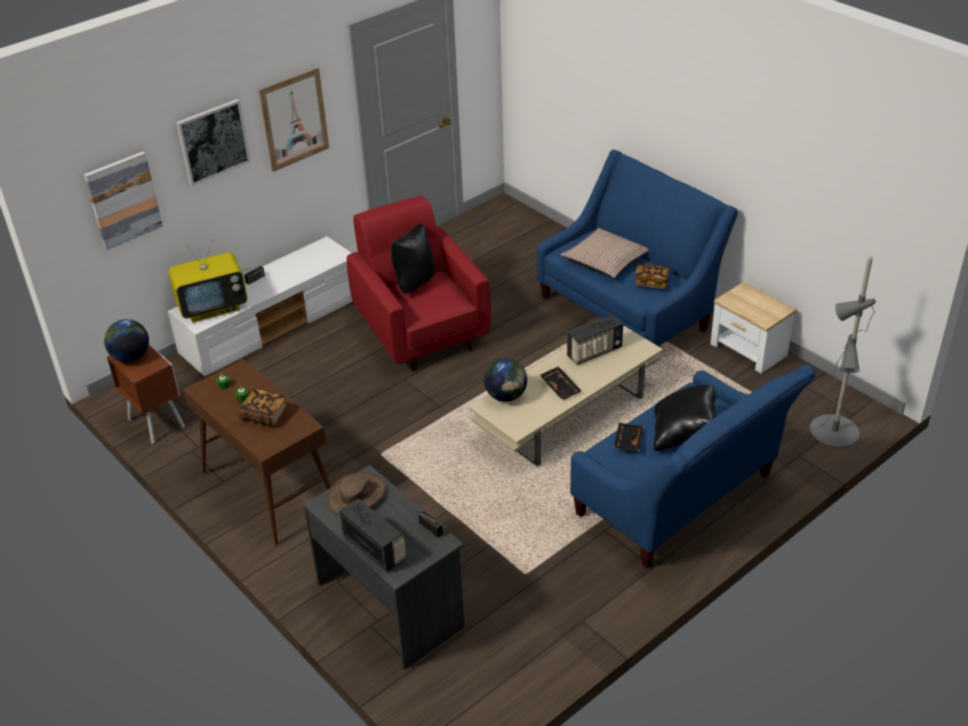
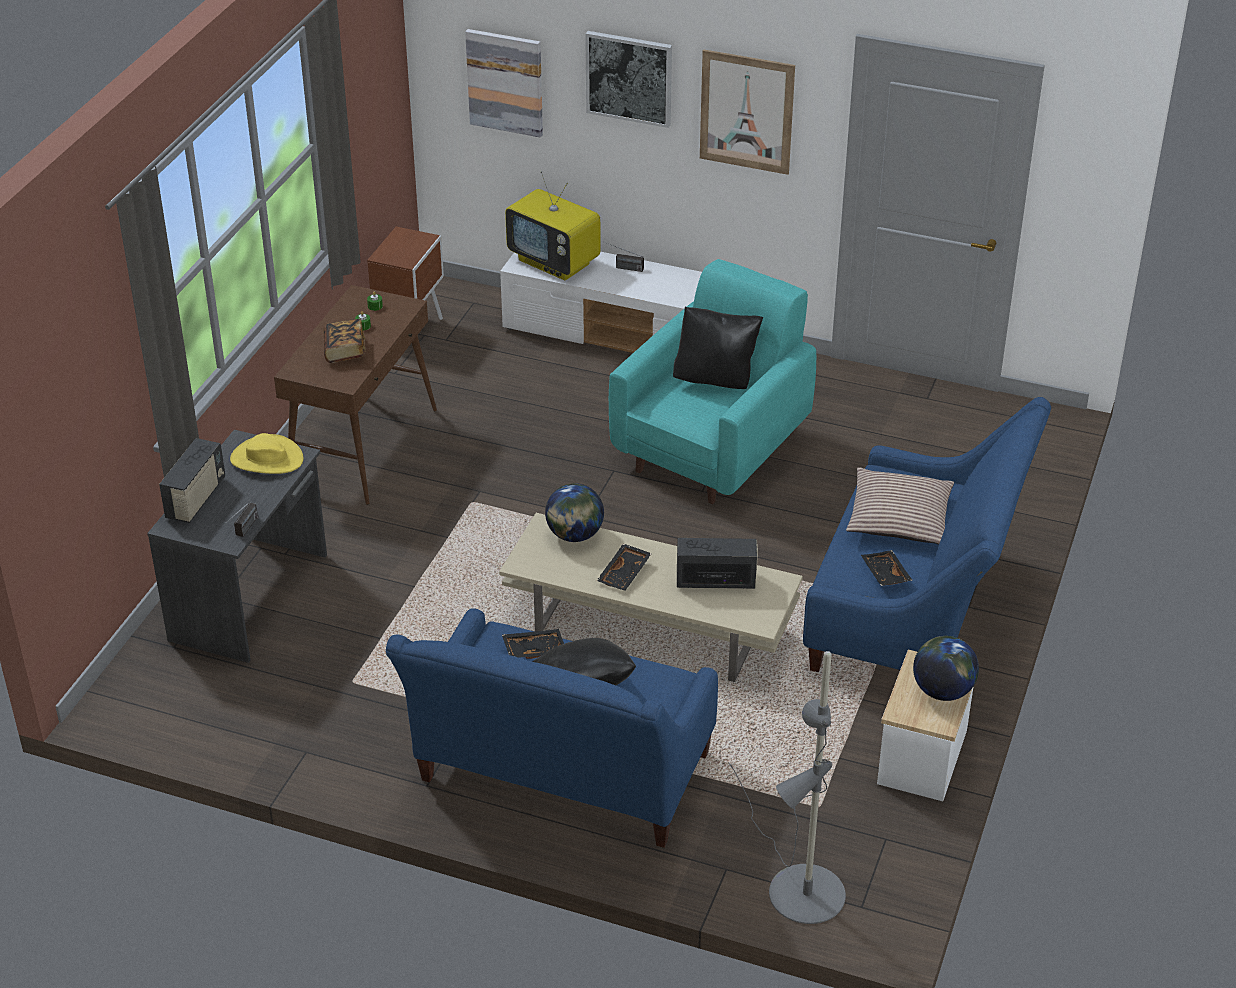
camera: 60 degrees right, 0 degrees up
(131, 357) = (405, 240): globe -> globe (942, 691)
(357, 496) = (266, 459): brown hat -> yellow hat
(421, 332) = (713, 450): red armchair -> turquoise armchair
(594, 352) = (716, 580): radio -> radio turned 150 degrees clockwise
(651, 283) = (884, 574): book -> black tray

